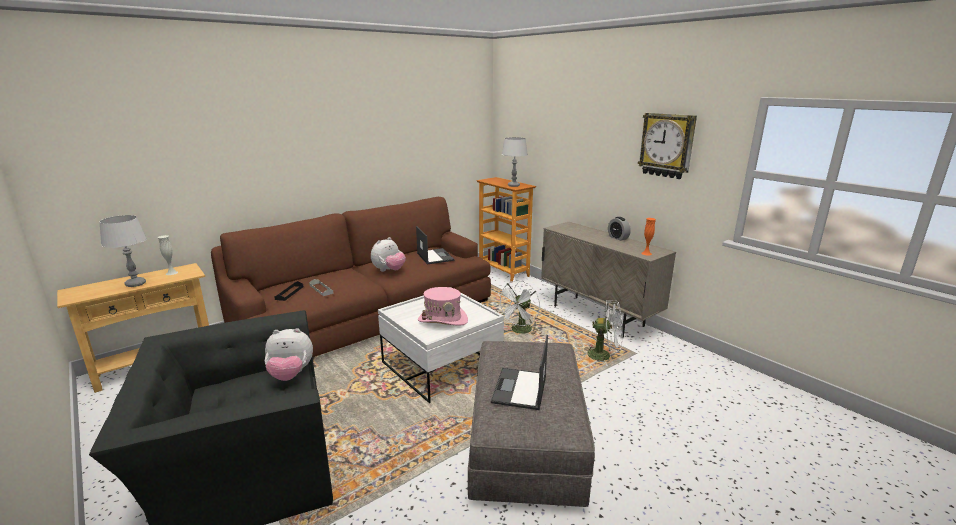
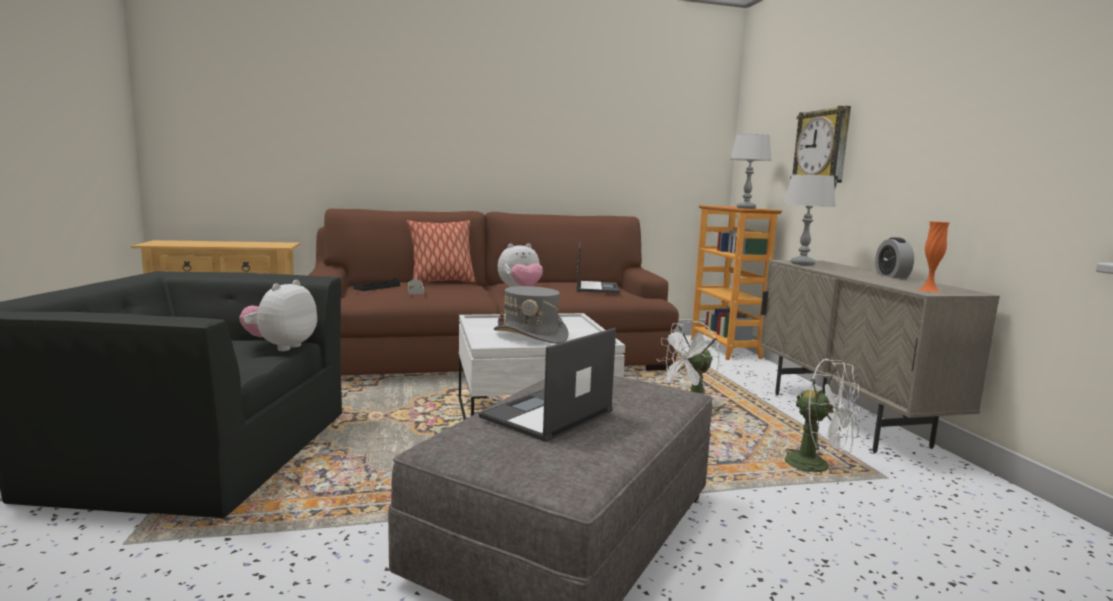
camera: 25 degrees right, 10 degrees down
(135, 284) = (219, 244): grey table lamp -> grey table lamp (802, 264)
(171, 273) = (264, 243): white vase -> none
(291, 375) = (281, 347): plush toy -> plush toy turned 90 degrees clockwise
(327, 274) = (441, 282): none -> pillow
(443, 320) = (531, 336): pink hat -> grey hat
(667, 145) = (990, 96): wall clock -> wall clock (822, 151)

